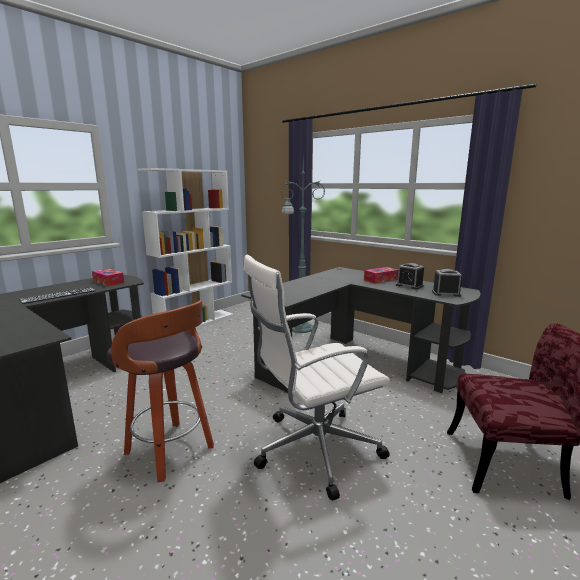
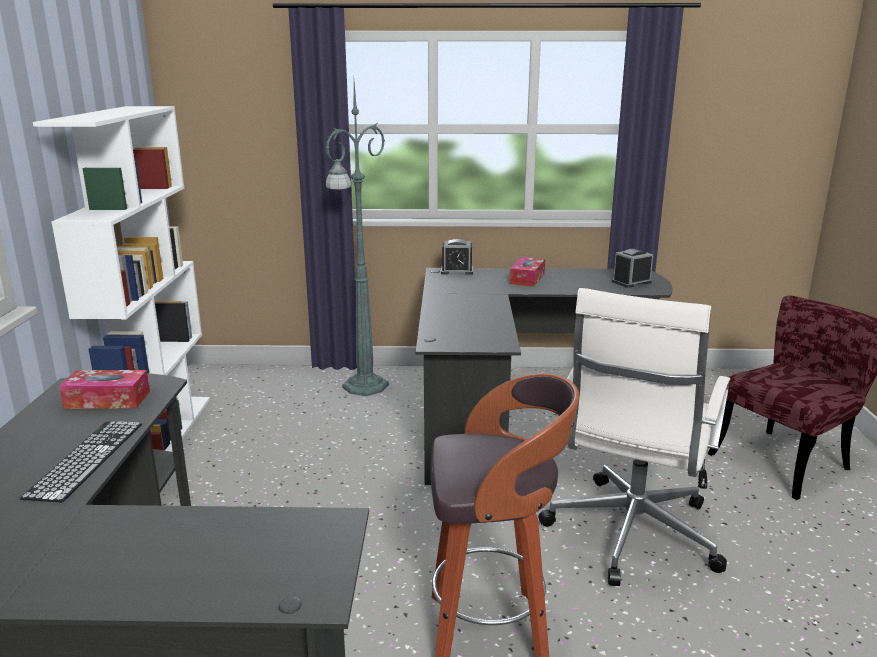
camera: 40 degrees left, 5 degrees up
(409, 286) = (576, 280): alarm clock -> alarm clock (457, 271)

